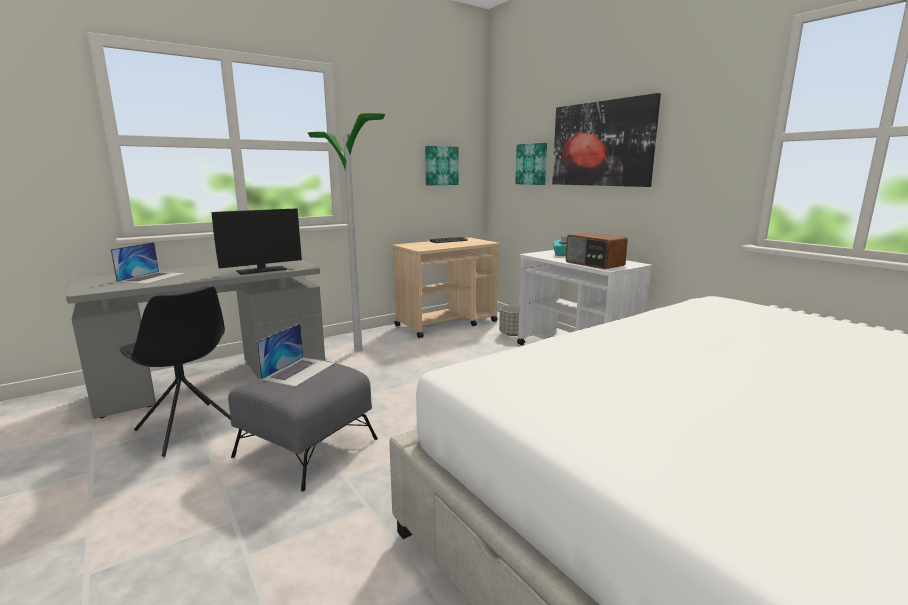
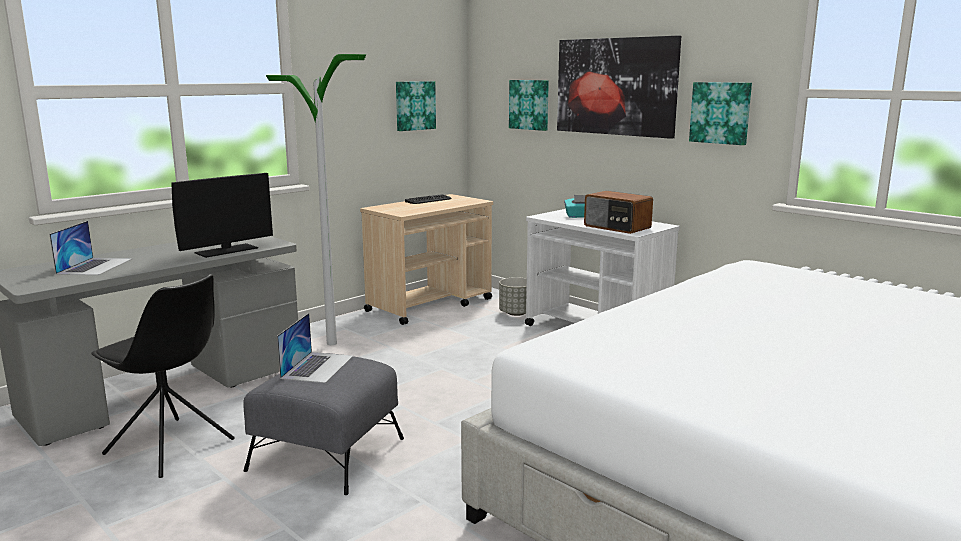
camera: 10 degrees left, 0 degrees up
(695, 161) = (720, 113): none -> picture

